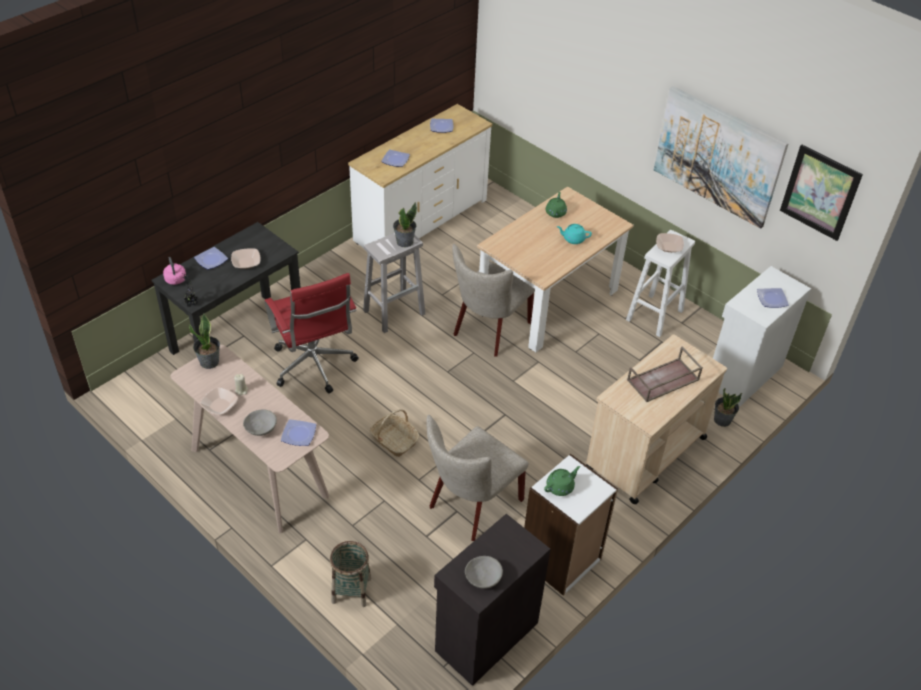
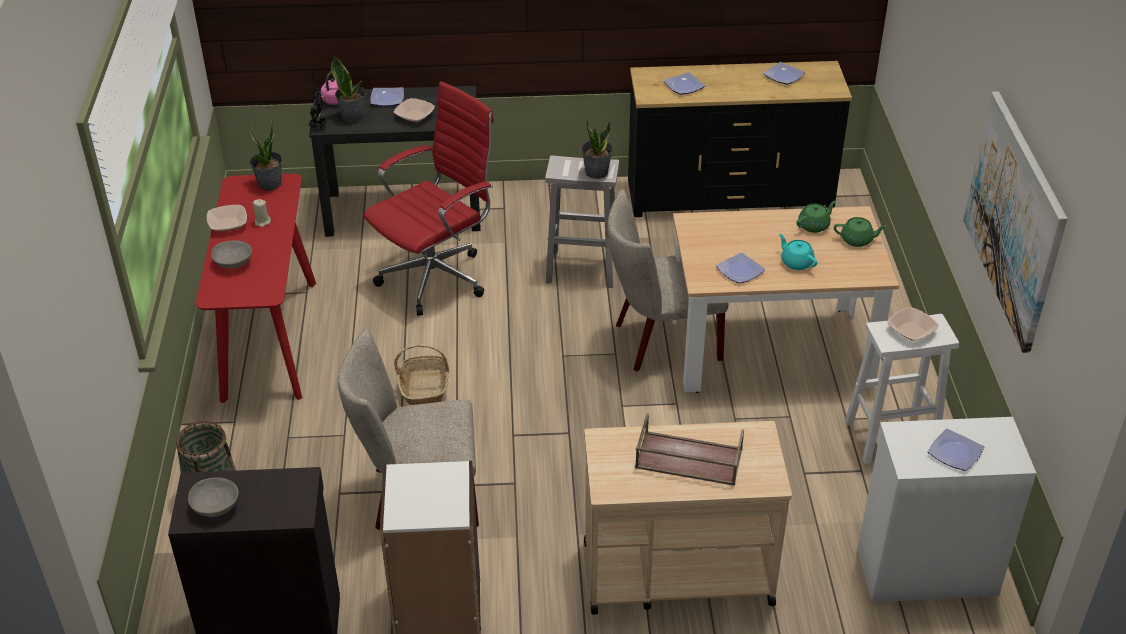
camera: 45 degrees right, 5 degrees down
(258, 473) = (269, 339): beige console table -> red console table
(298, 434) = (256, 286): plate -> plate (740, 270)
(315, 367) = (437, 277): red office chair -> red office chair turned 150 degrees counterclockwise
(420, 220) = (729, 195): white dresser -> black dresser
(560, 487) = (415, 484): green teapot -> green teapot (857, 240)
(722, 420) = (826, 601): potted plant -> potted plant (353, 116)
(820, 192) = (1080, 315): picture -> none

